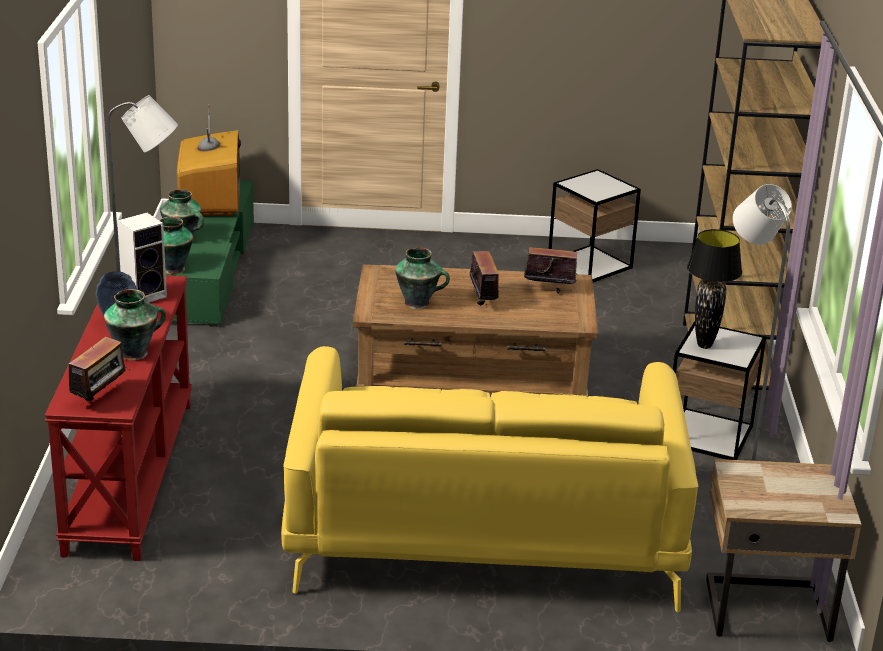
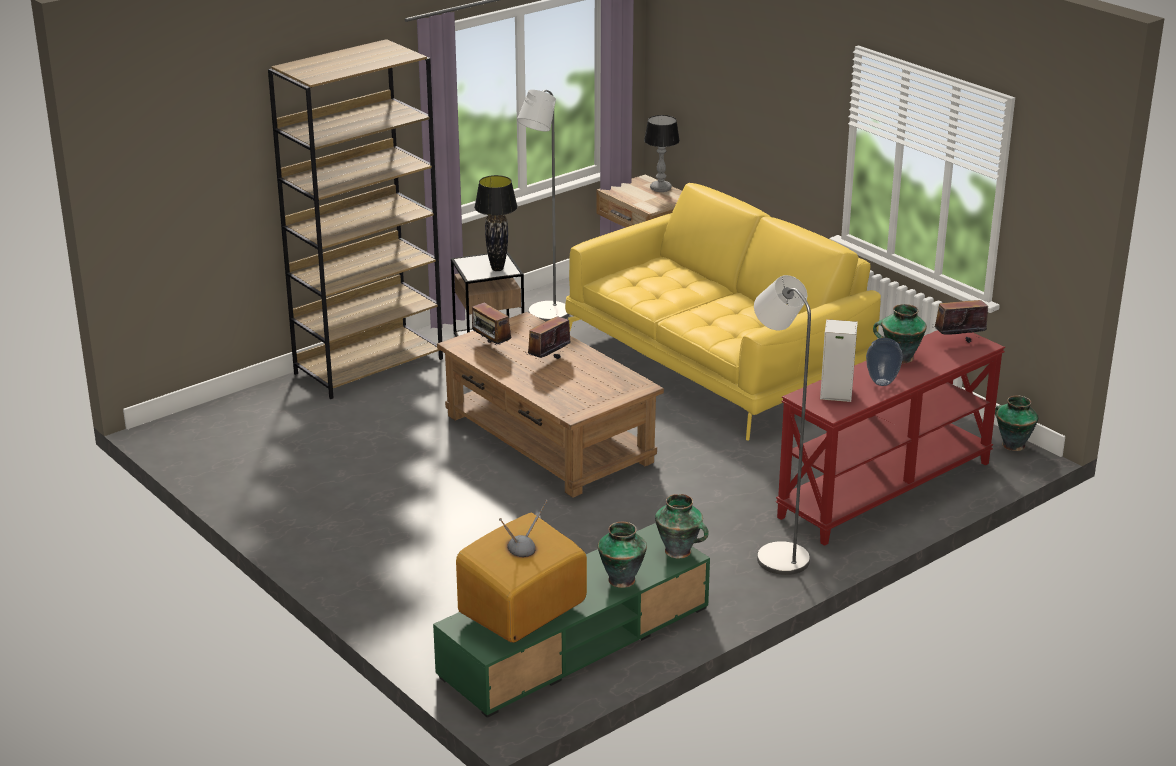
camera: 130 degrees left, 0 degrees up
(418, 304) = (595, 378): vase -> vase (1012, 445)
(590, 264) = (269, 471): side table -> none
(791, 507) = (661, 188): none -> table lamp

